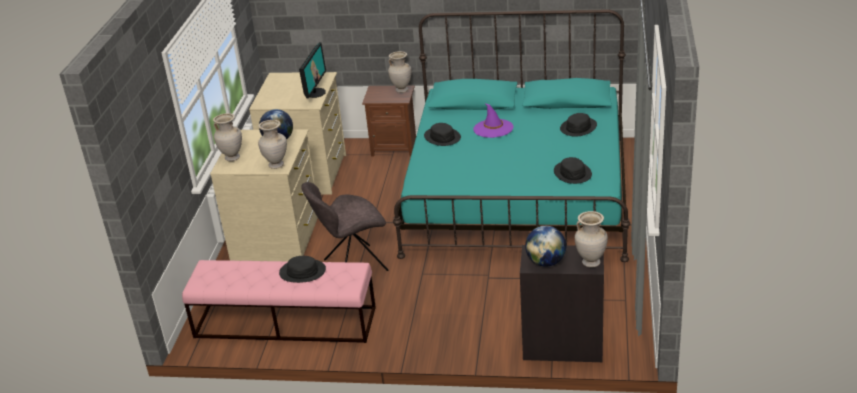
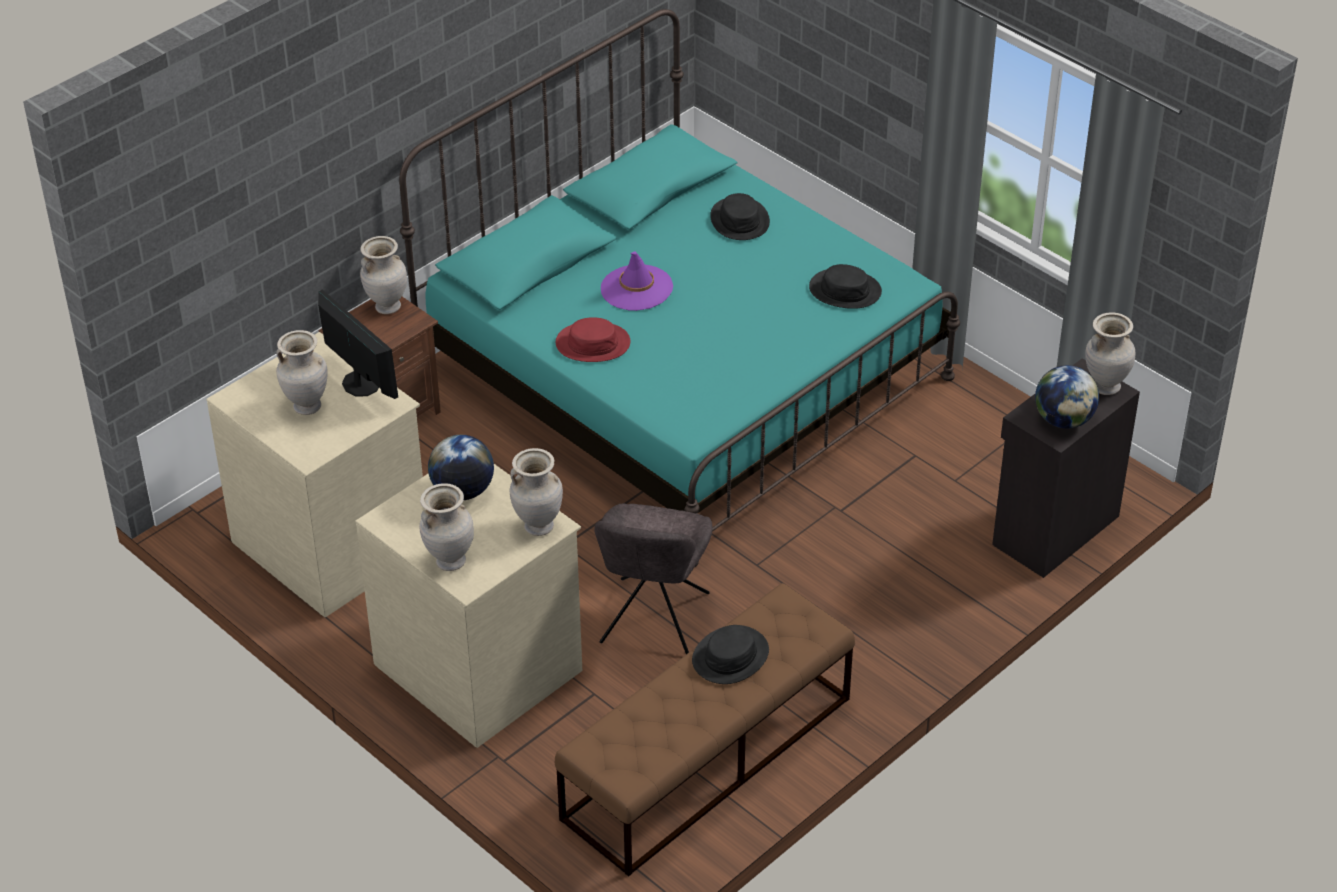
camera: 55 degrees left, 10 degrees up
(284, 322) = (706, 759): pink bench -> brown bench
(289, 90) = (307, 406): none -> beige vase
(442, 137) = (593, 343): black hat -> red hat

